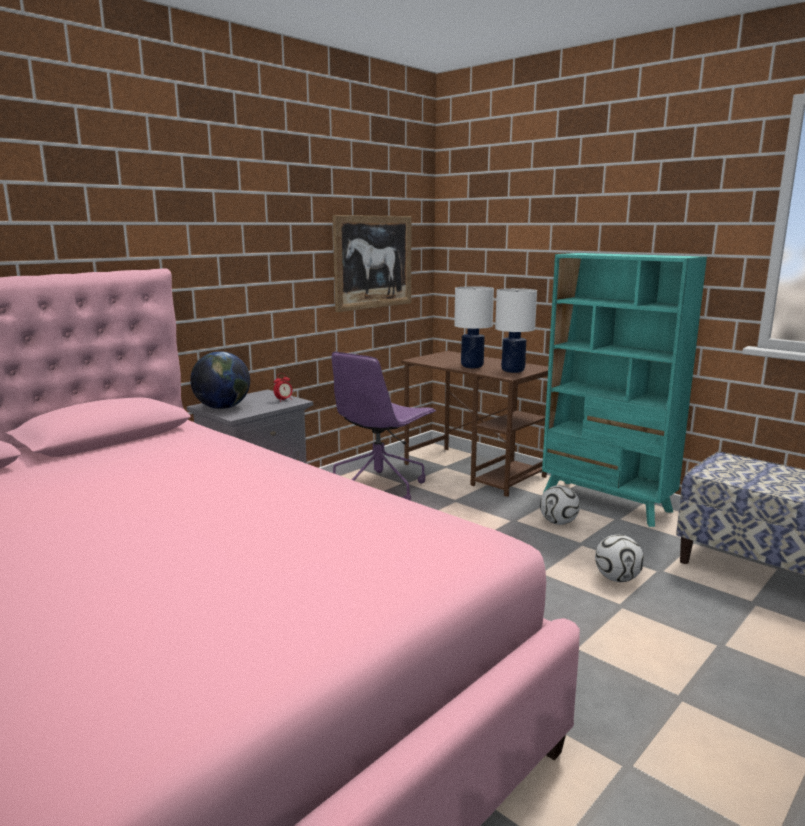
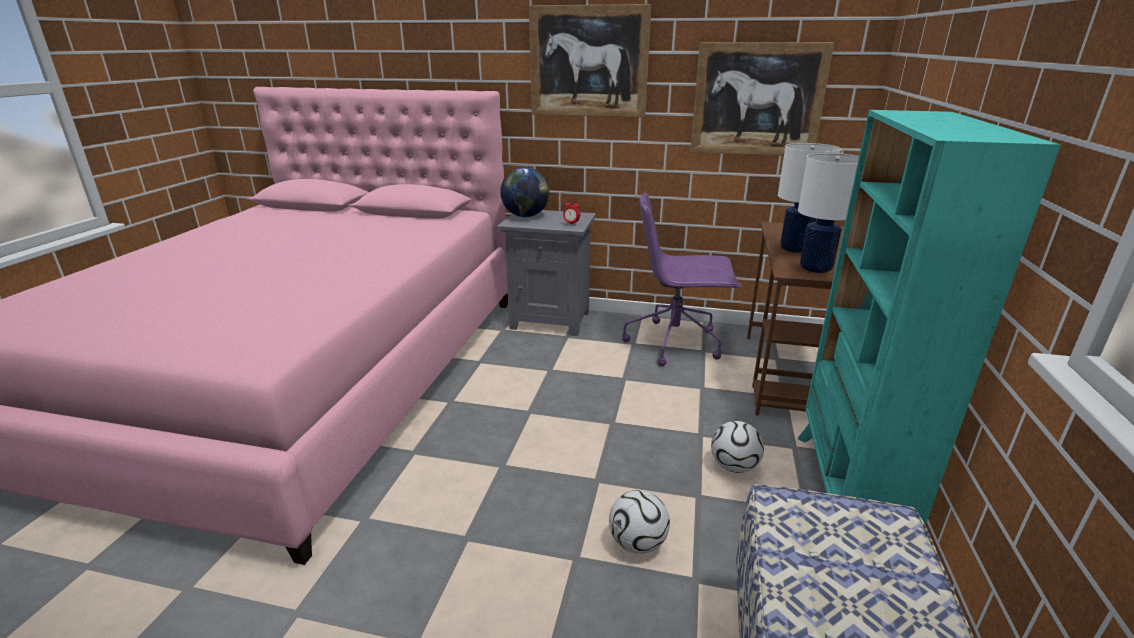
camera: 60 degrees right, 10 degrees up
(247, 233) = (588, 62): none -> picture

